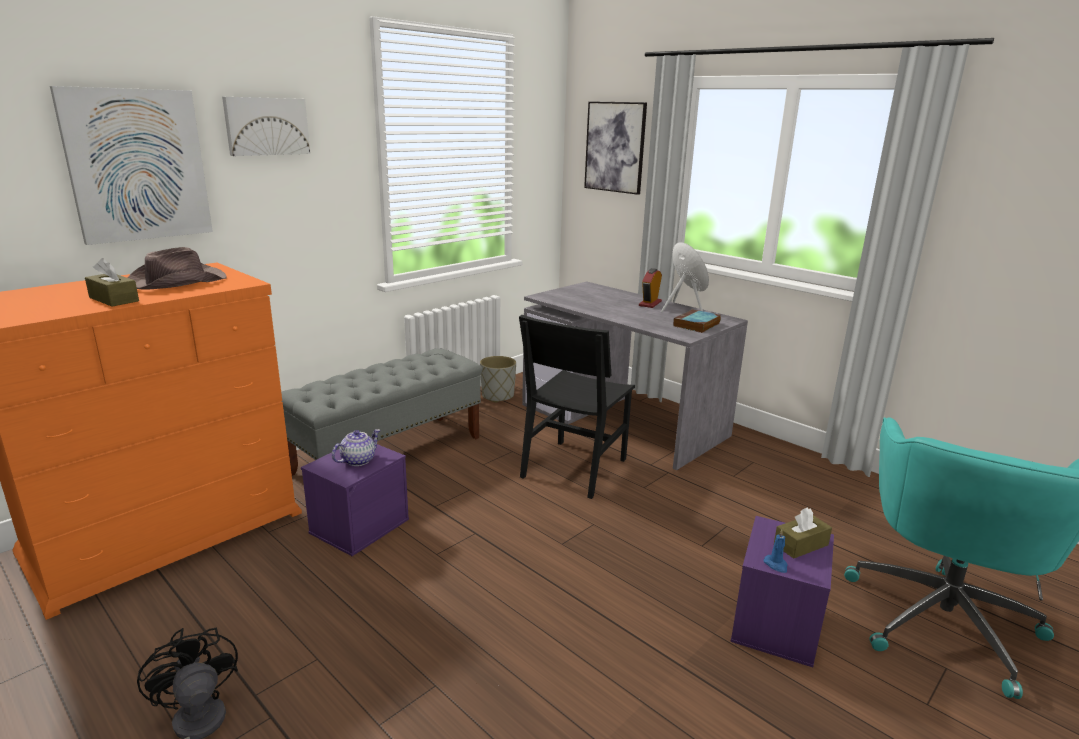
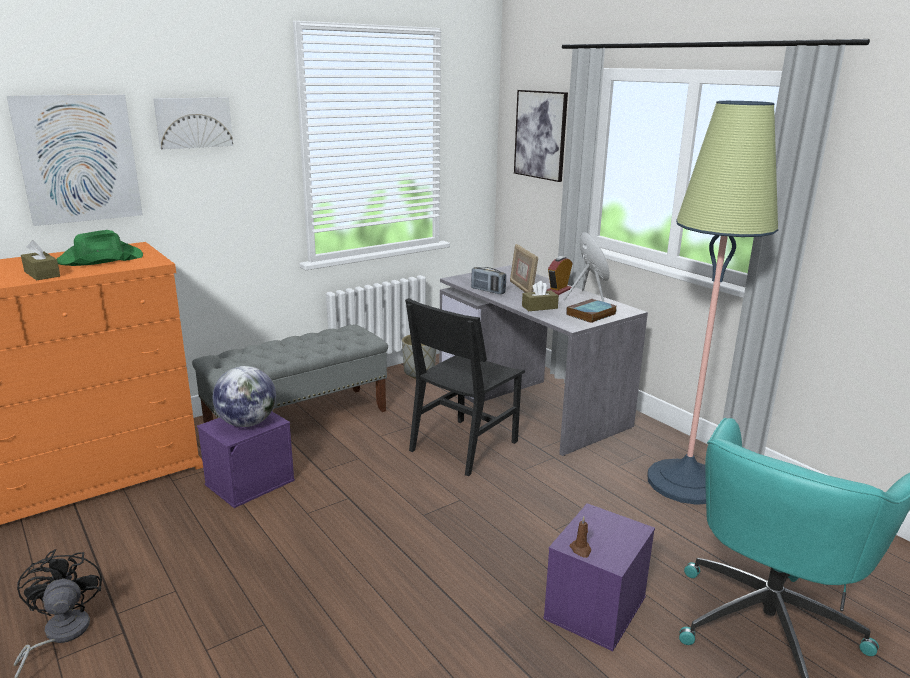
camera: 10 degrees right, 0 degrees up
(175, 281) = (99, 259): brown hat -> green hat
(358, 460) = (247, 423): teapot -> globe
(580, 306) = (488, 291): none -> radio
(613, 303) = (522, 289): none -> picture frame
(776, 565) = (581, 550): blue candle -> brown candle
(800, 545) = (615, 534): brown tissue box -> brown tissue box (539, 307)
(803, 487) = (685, 482): none -> floor lamp

